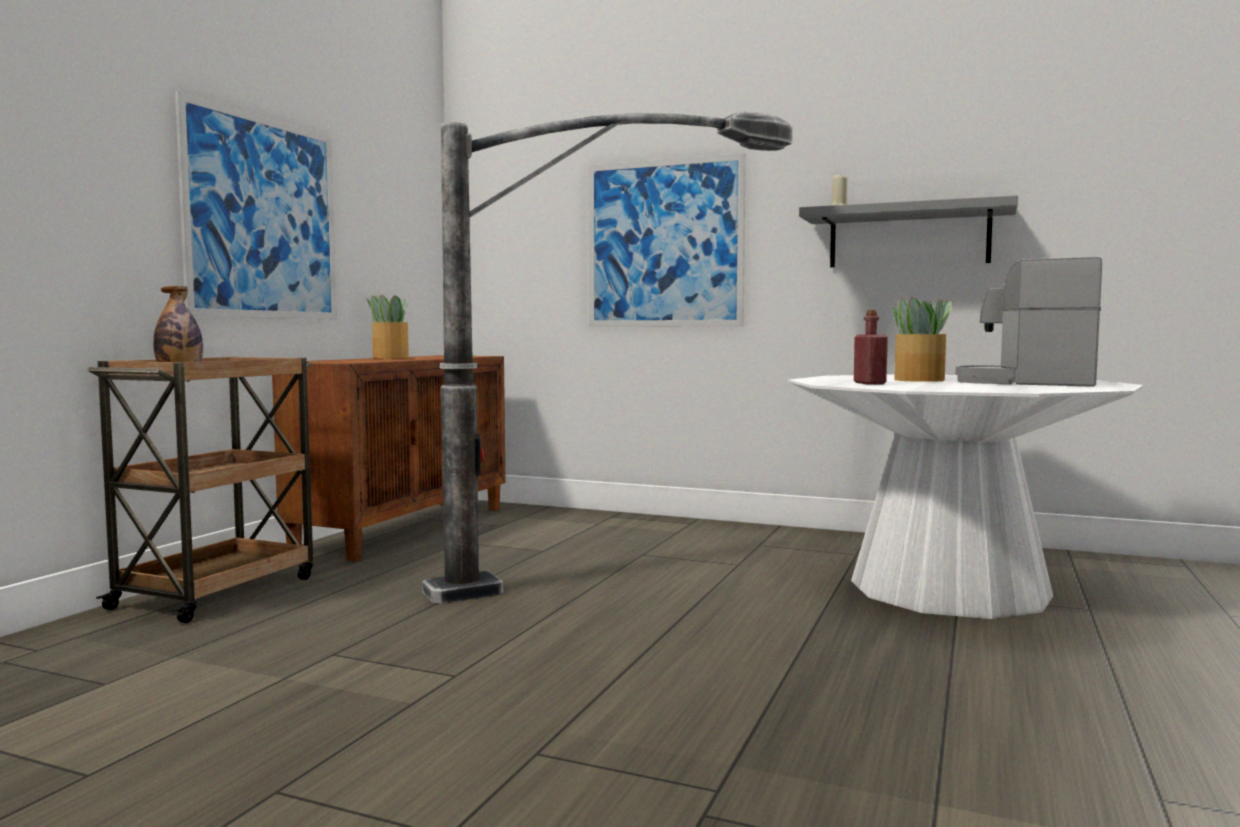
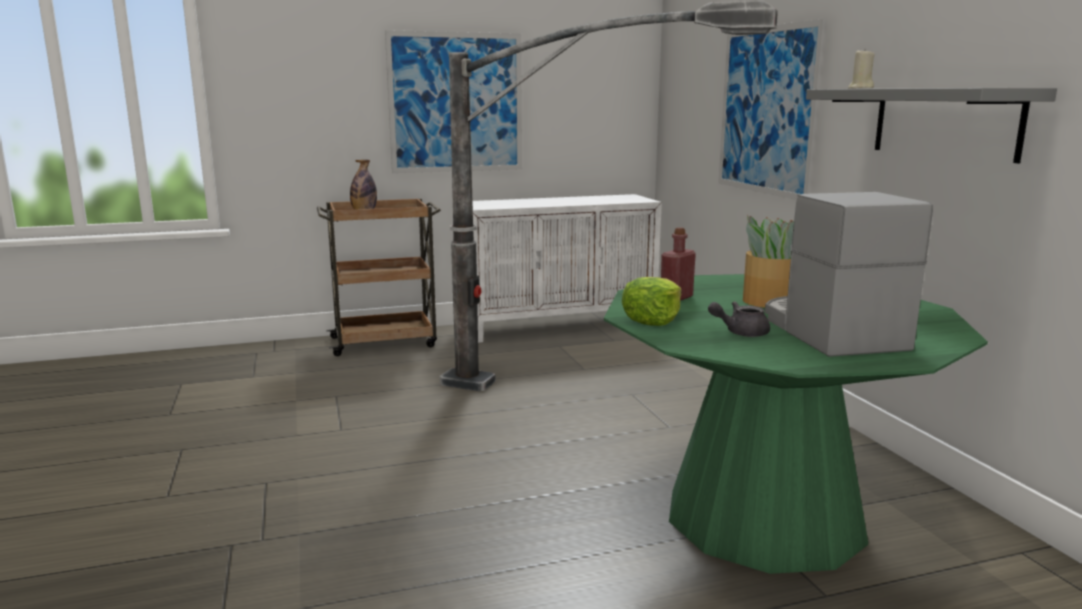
camera: 50 degrees right, 10 degrees up
(390, 358) = (561, 199): potted plant -> none
(404, 528) = (558, 326): brown cabinet -> white cabinet
(937, 388) = (652, 320): none -> lettuce
(948, 588) = (763, 516): white dining table -> green dining table
(1005, 386) = (740, 332): none -> grey teapot

